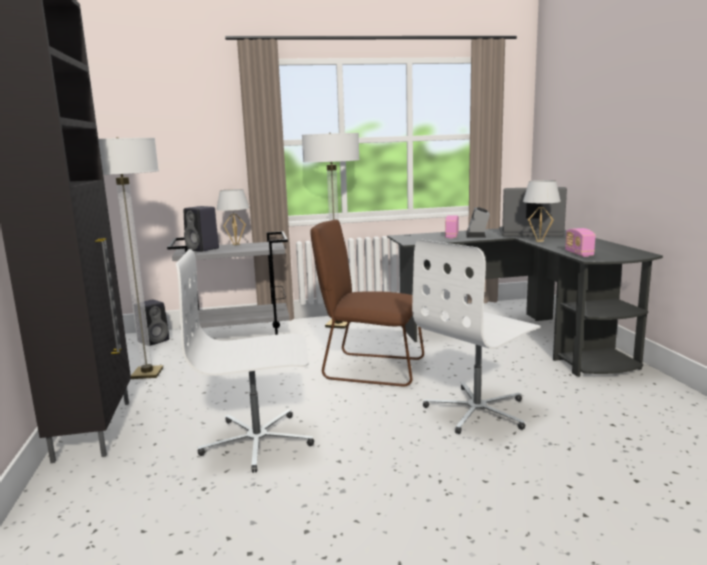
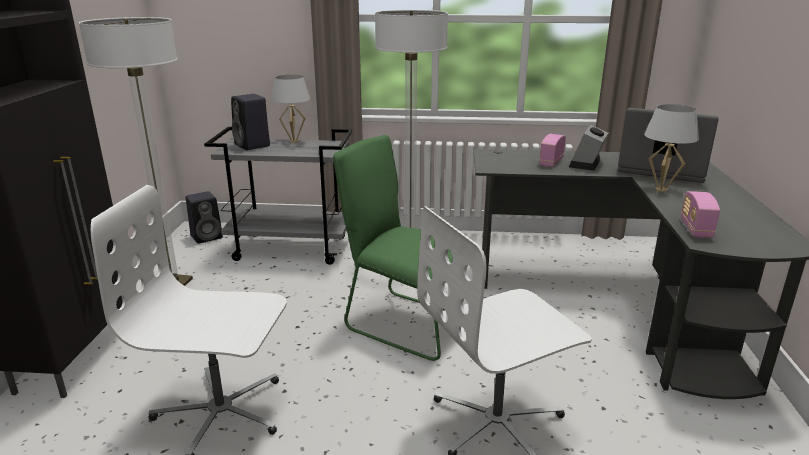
camera: 15 degrees right, 10 degrees up
(369, 368) = (406, 322): brown chair -> green chair

